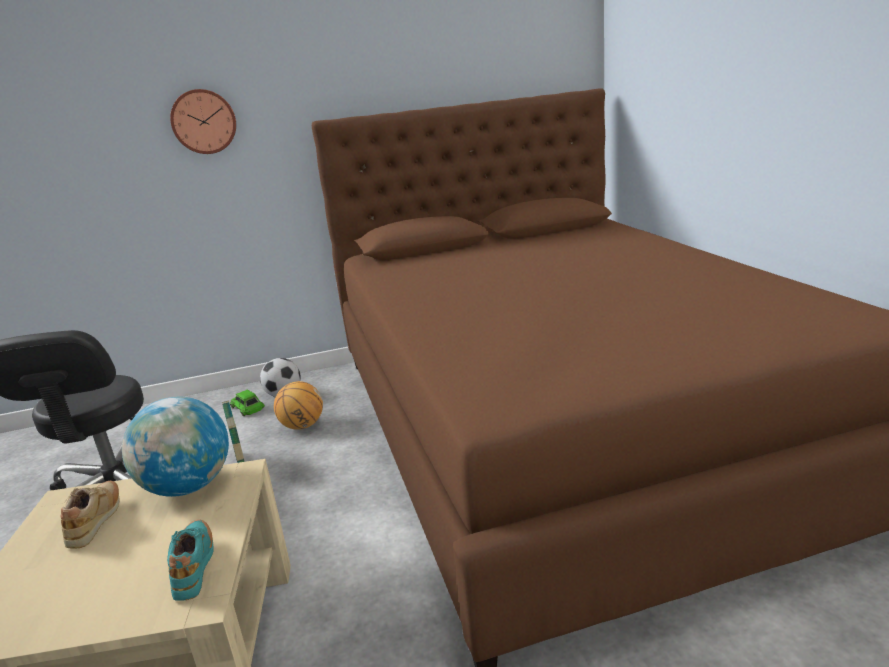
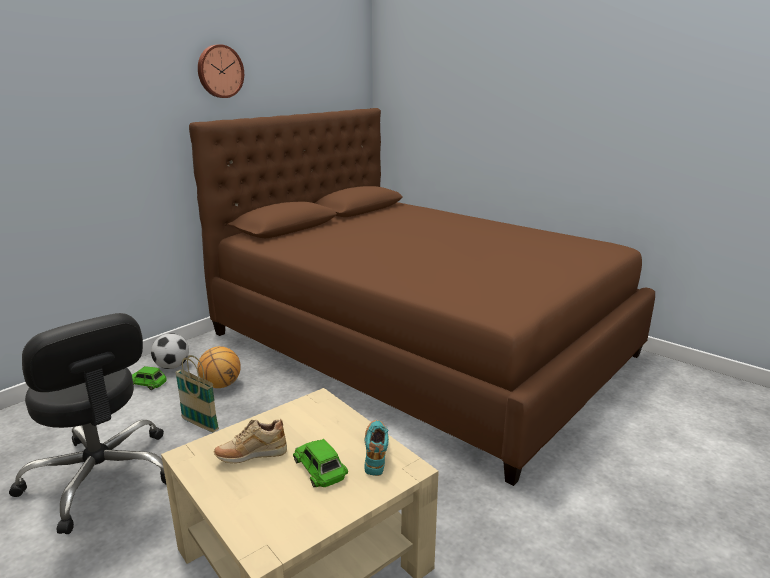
camera: 35 degrees left, 0 degrees up
(97, 522) = (251, 456): beige shoe -> beige shoe turned 75 degrees counterclockwise
(125, 563) = (320, 468): none -> green toy car
(188, 487) = (291, 417): globe -> none
(196, 567) = (376, 454): turquoise shoe -> turquoise shoe turned 45 degrees clockwise
(204, 121) = (89, 118): wall clock -> wall clock (219, 71)

